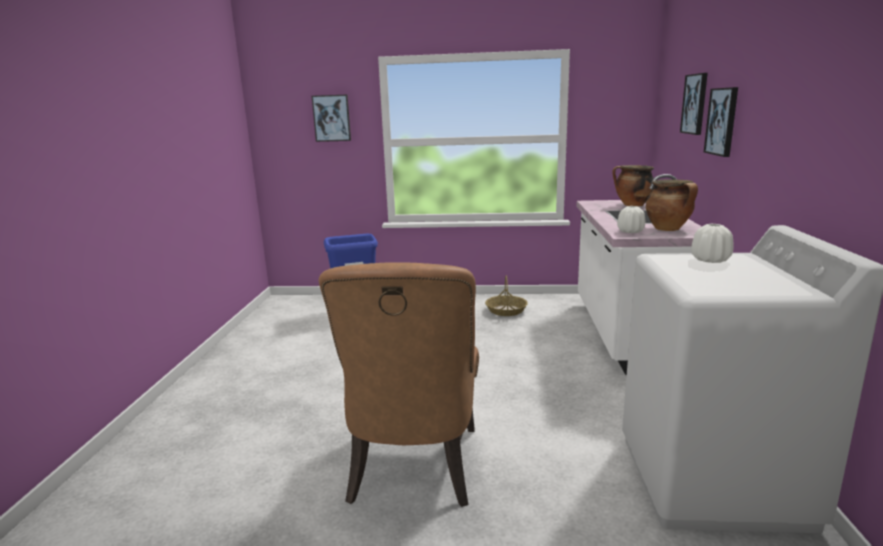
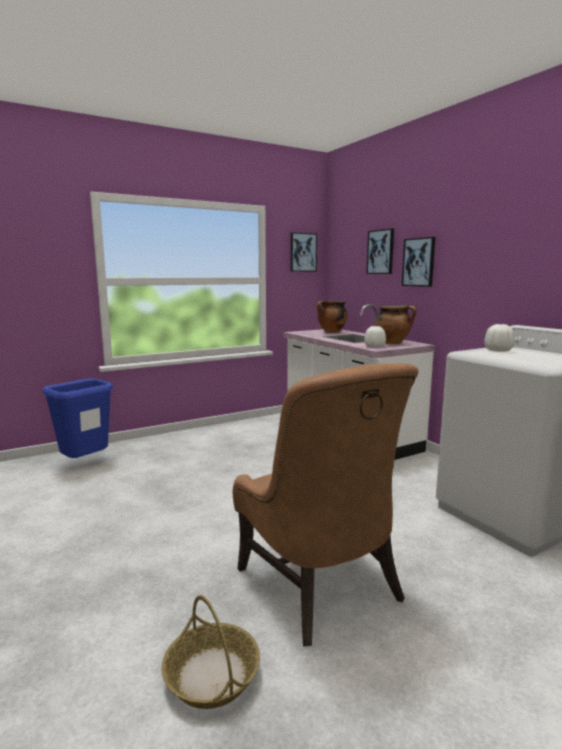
camera: 35 degrees left, 5 degrees down
(332, 118) = (34, 253): picture -> picture (303, 252)
(506, 310) = (238, 436): basket -> basket (211, 675)

